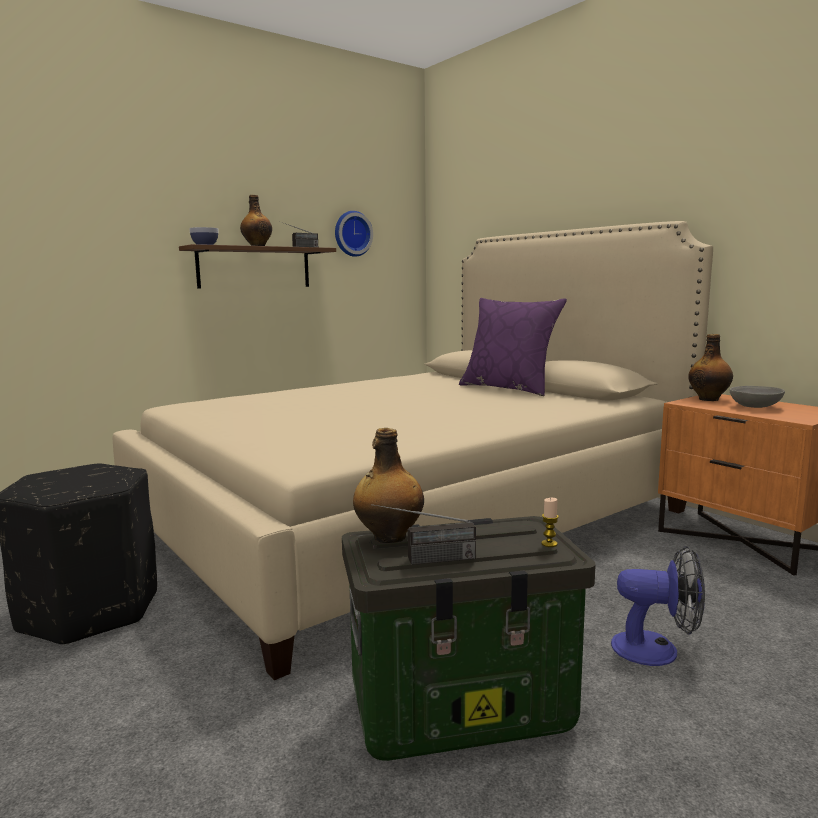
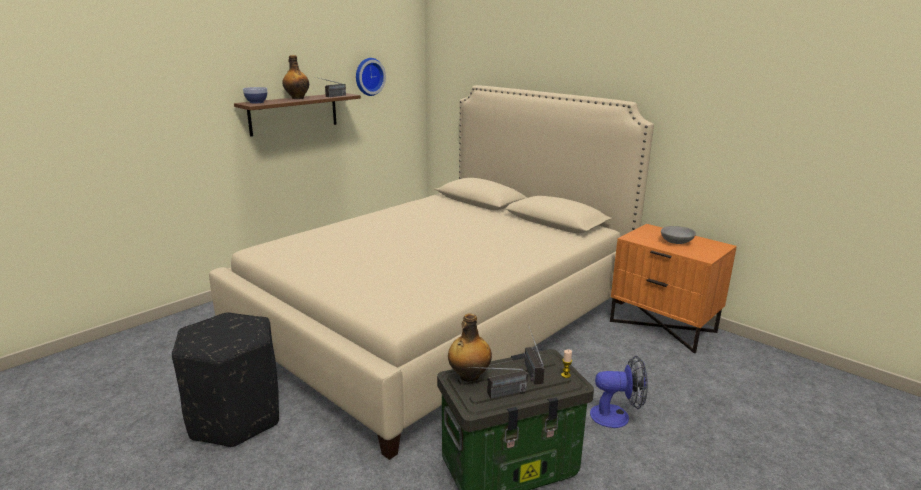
camera: 10 degrees left, 10 degrees up
(491, 532) = (529, 368): none -> radio
(509, 388) = (505, 218): purple pillow -> none
(709, 399) = (646, 233): bottle -> none

